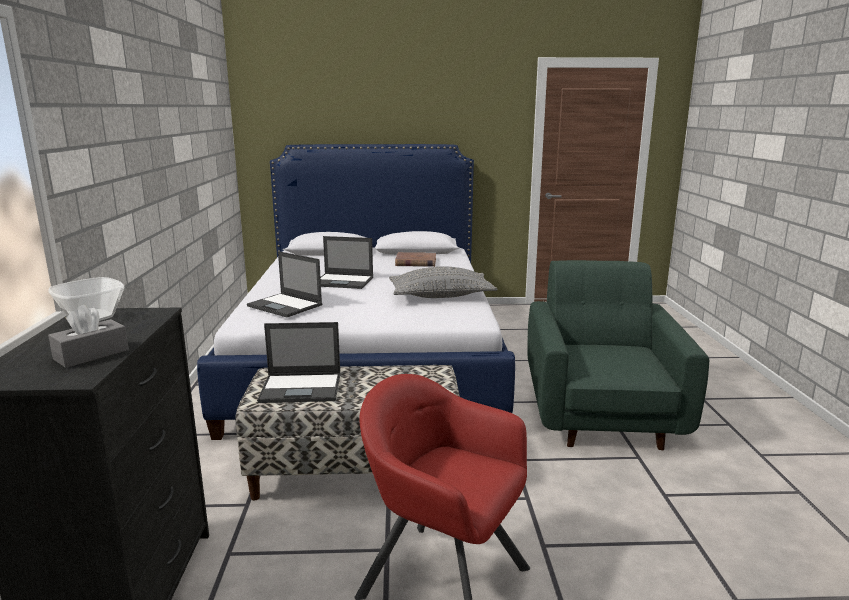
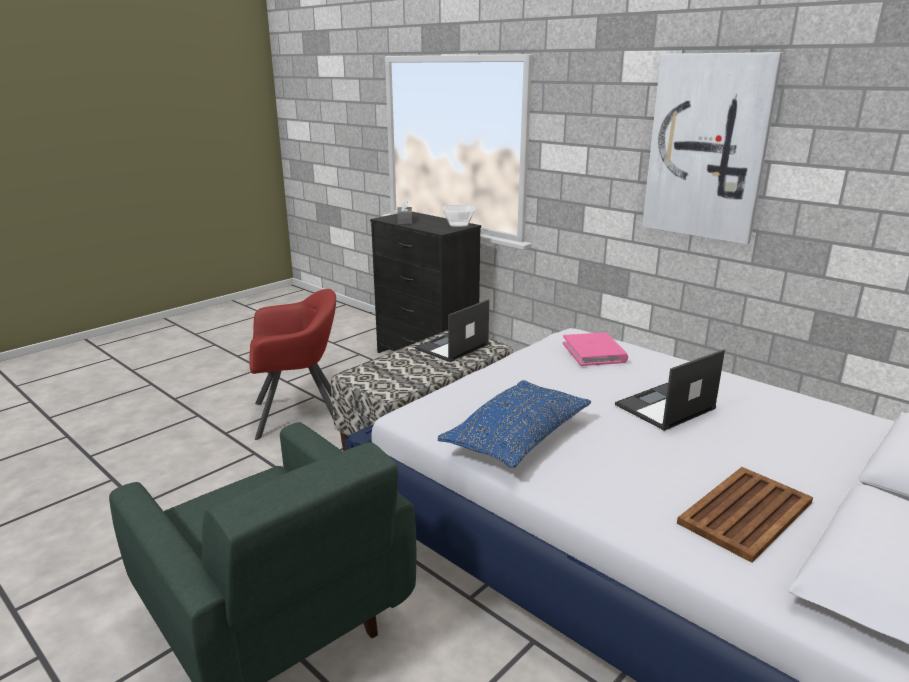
camera: 135 degrees right, 5 degrees up
(153, 130) = (707, 148): none -> picture
(285, 305) = (594, 352): laptop -> pink book
(416, 262) = (746, 512): brown book -> brown tray
(441, 296) = (517, 437): grey pillow -> blue pillow

